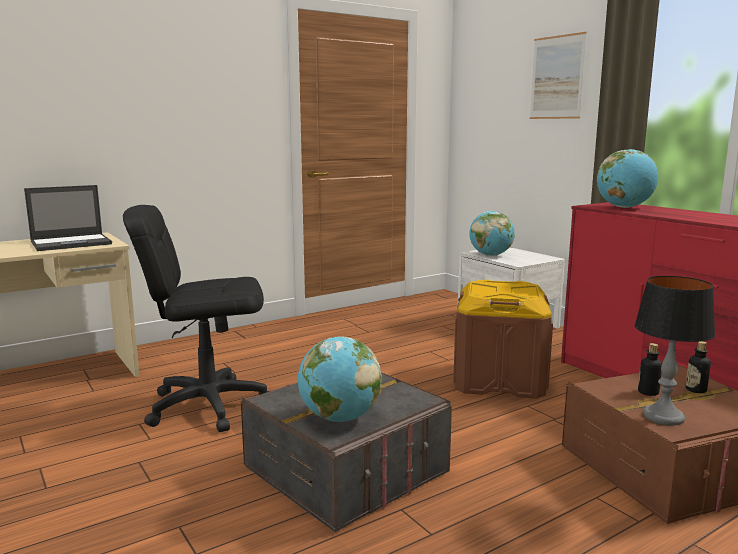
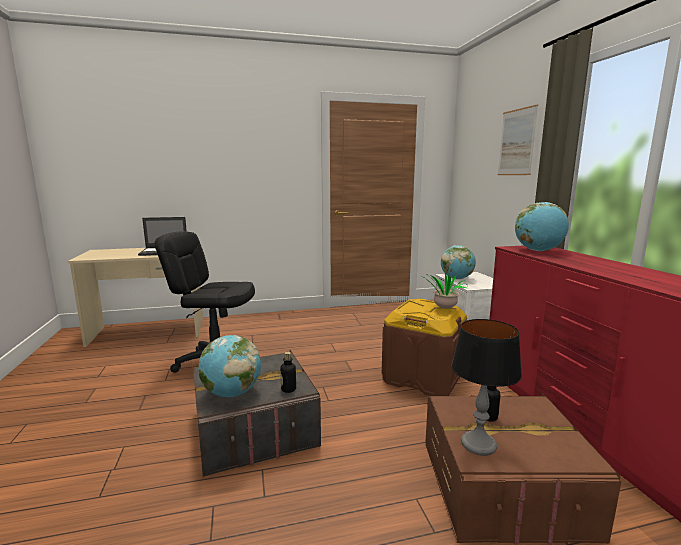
camera: 20 degrees right, 0 degrees up
(524, 288) = (444, 309): none -> potted plant
(696, 390) = (537, 423): bottle -> bottle (288, 389)

